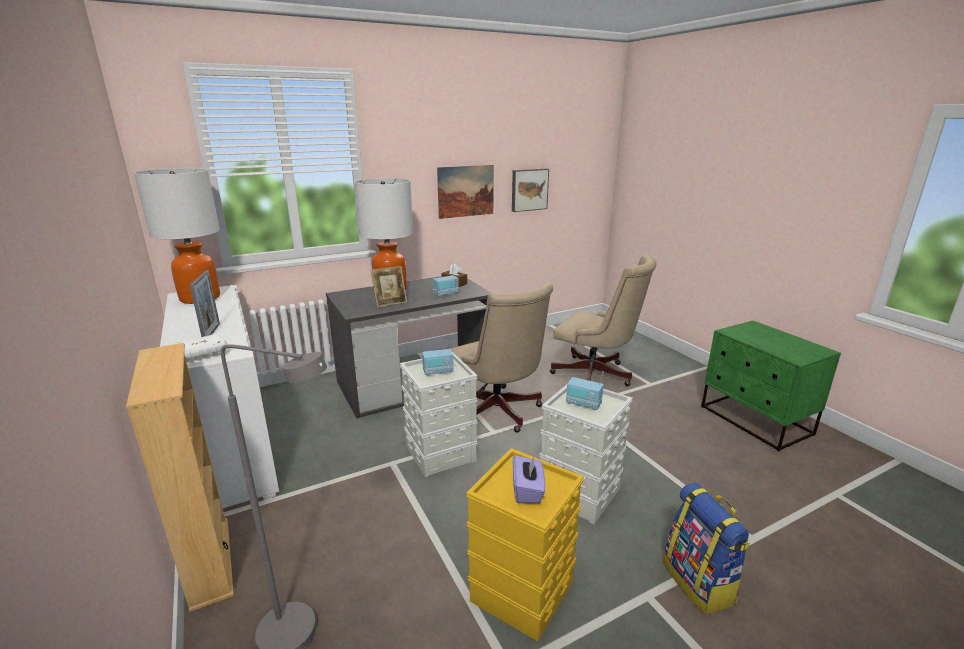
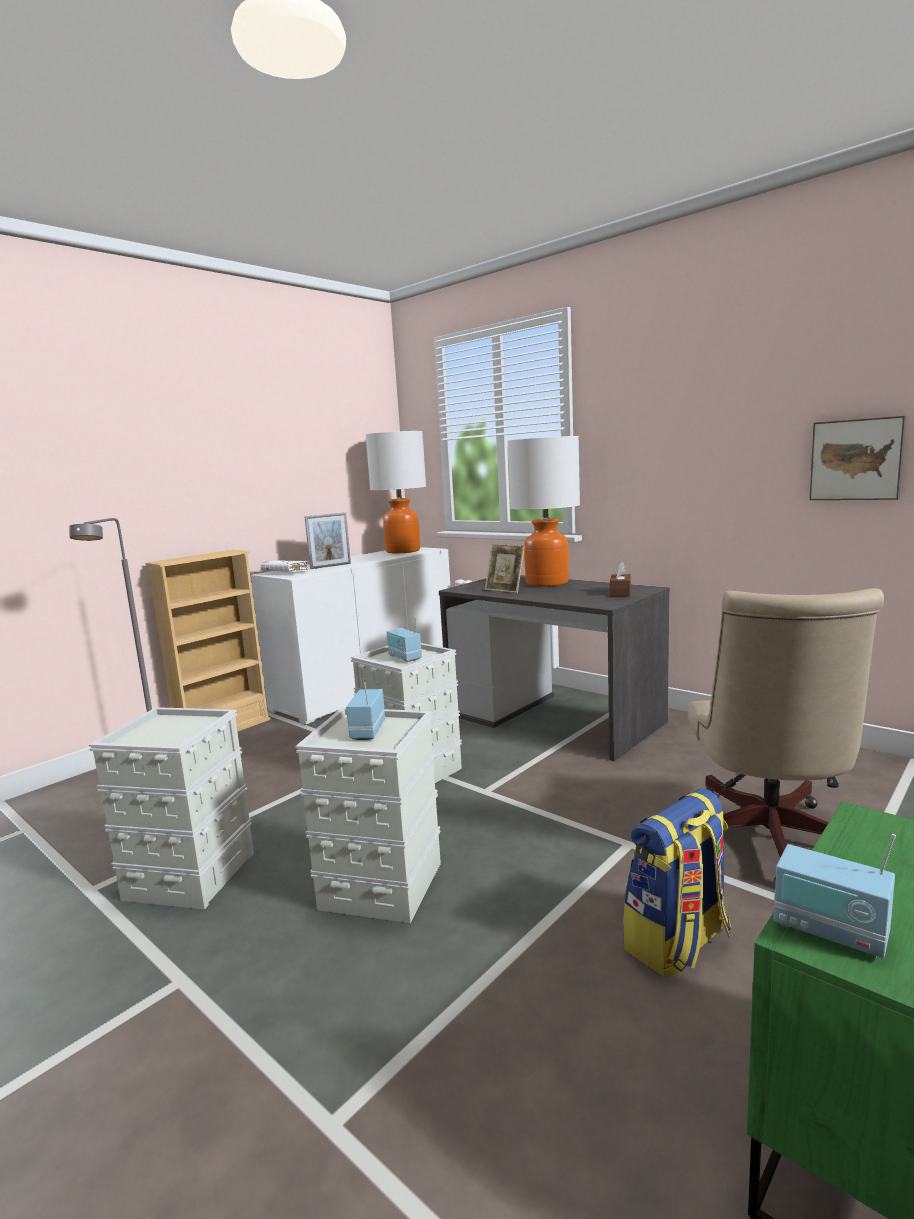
camera: 70 degrees right, 10 degrees down
(446, 294) = (572, 597): radio -> radio (830, 931)
(466, 191) = (718, 460): picture -> none
(498, 413) = (536, 784): beige office chair -> none
(520, 592) = (190, 875): yellow storage box -> grey storage box
(528, 491) = (162, 733): purple tissue box -> none
(699, 582) = (207, 1039): backpack -> backpack (678, 943)

